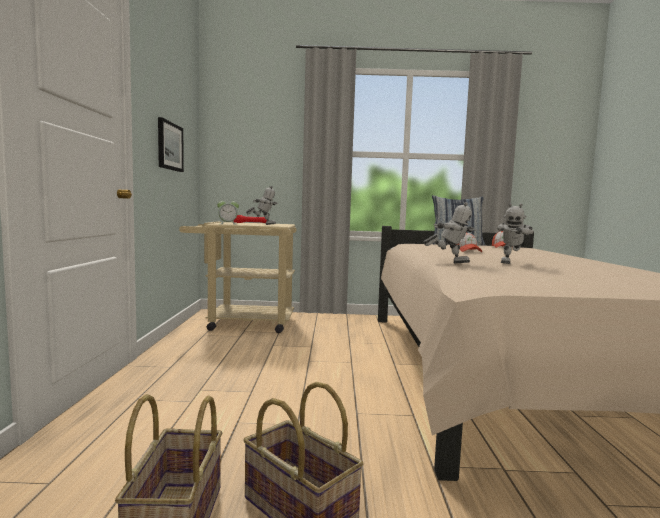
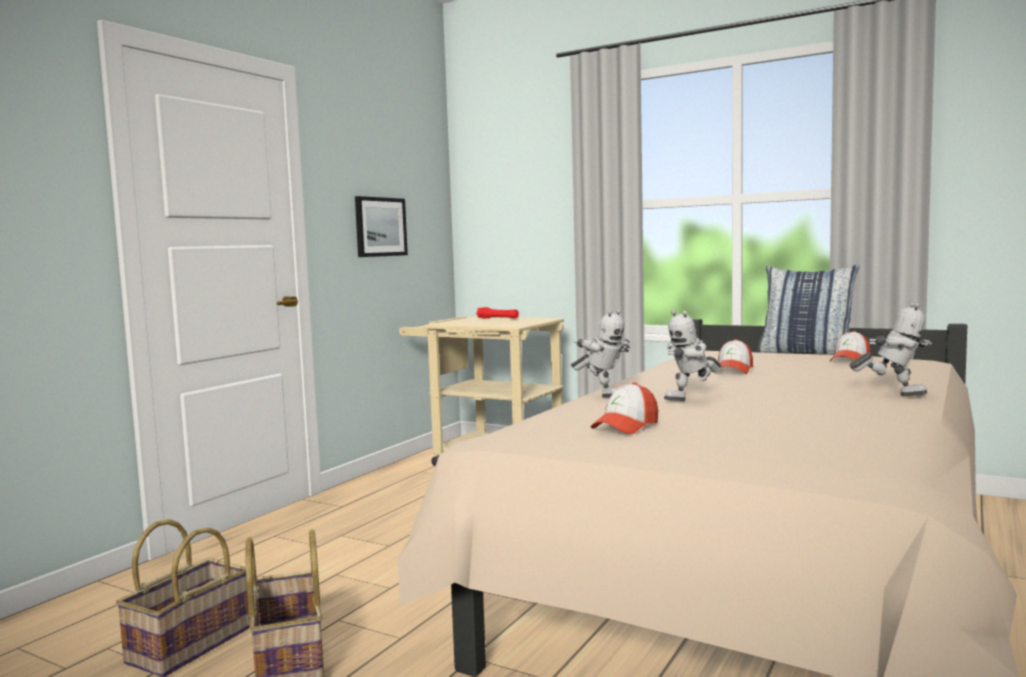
camera: 30 degrees right, 0 degrees up
(228, 224) = (454, 323): alarm clock -> none
(263, 224) = (500, 322): toy robot -> toy robot (892, 394)
(540, 276) = (625, 426): none -> cap

